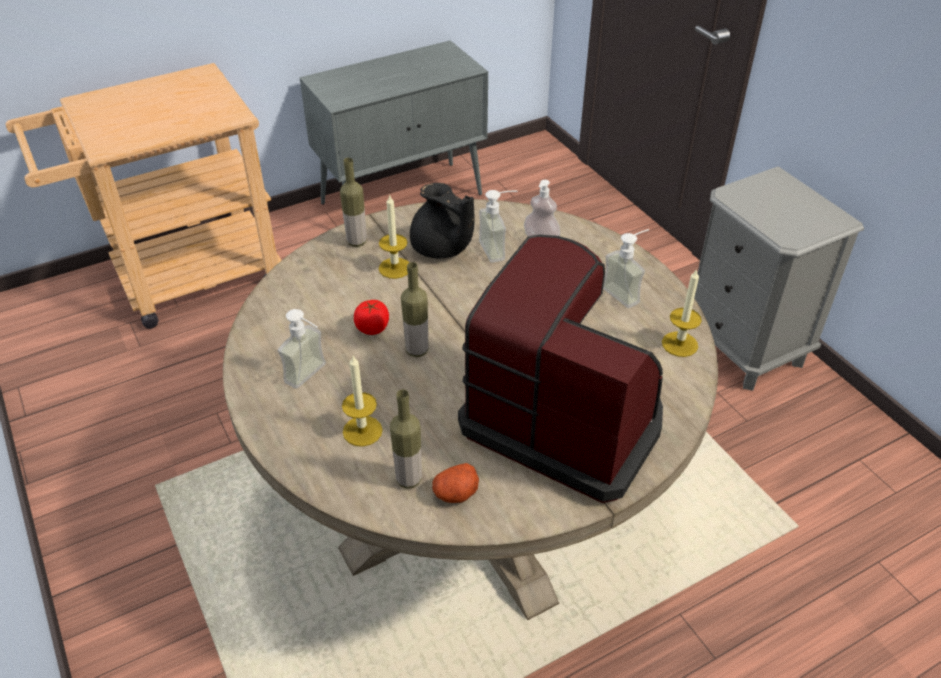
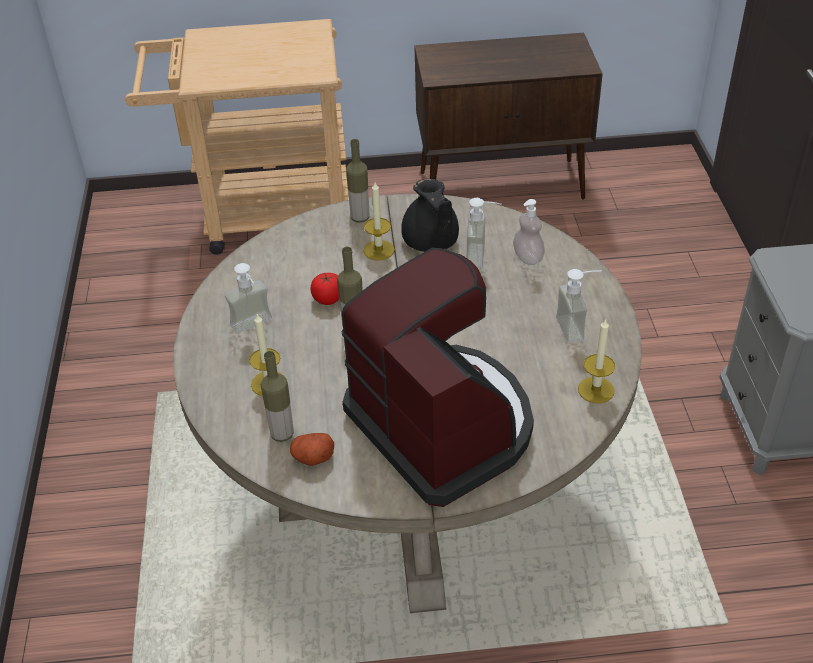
camera: 25 degrees right, 0 degrees up
(403, 198) = (503, 185): grey cabinet -> brown cabinet

